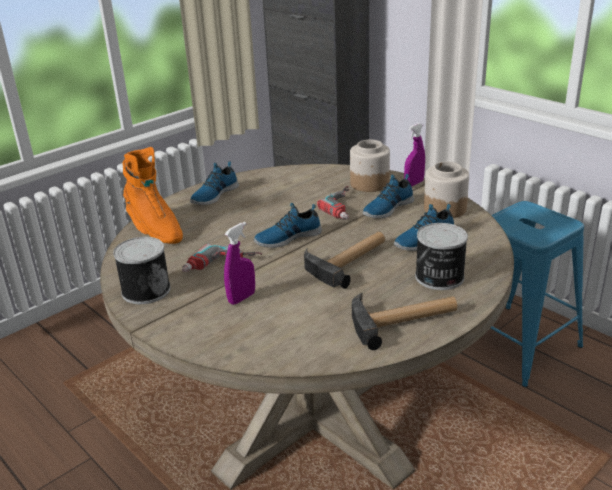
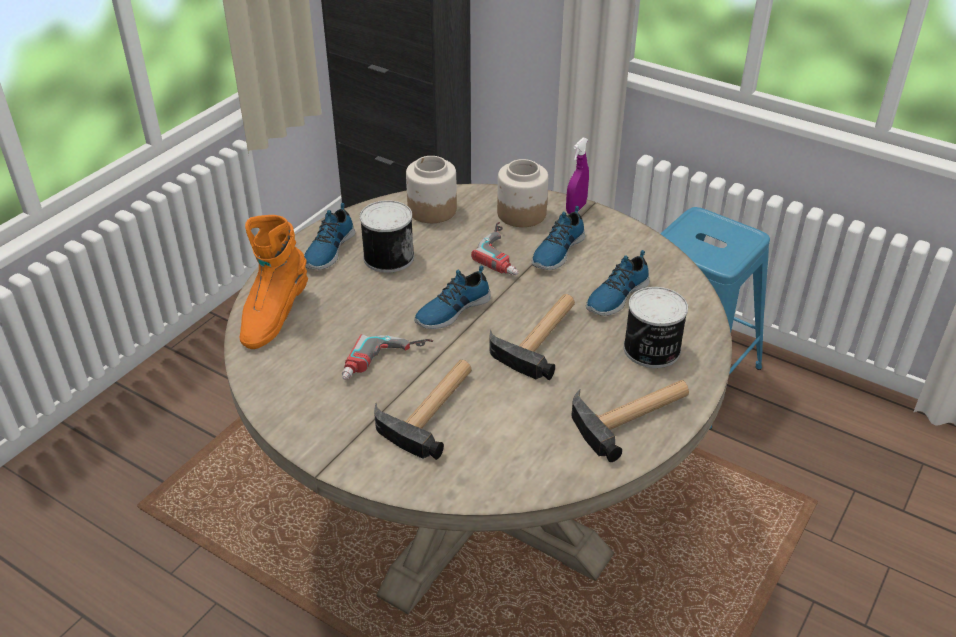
camera: 15 degrees left, 10 degrees up
(145, 290) = (305, 411): can -> can (387, 256)
(154, 230) = (274, 316): orange boot -> orange boot turned 75 degrees clockwise
(242, 298) = (432, 408): purple spray bottle -> hammer
(444, 209) = (625, 246): jar -> jar (431, 209)

